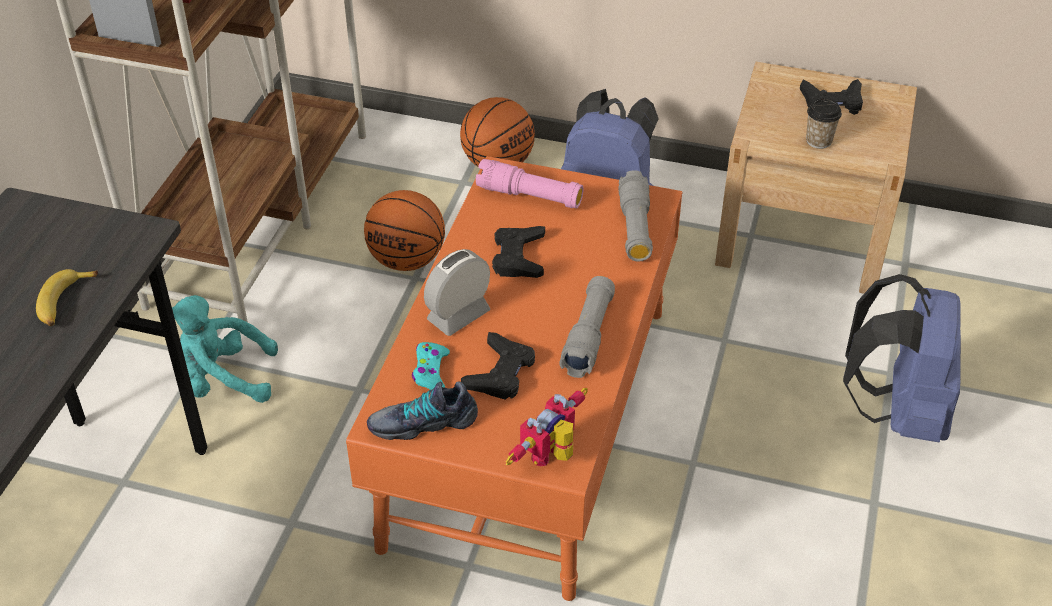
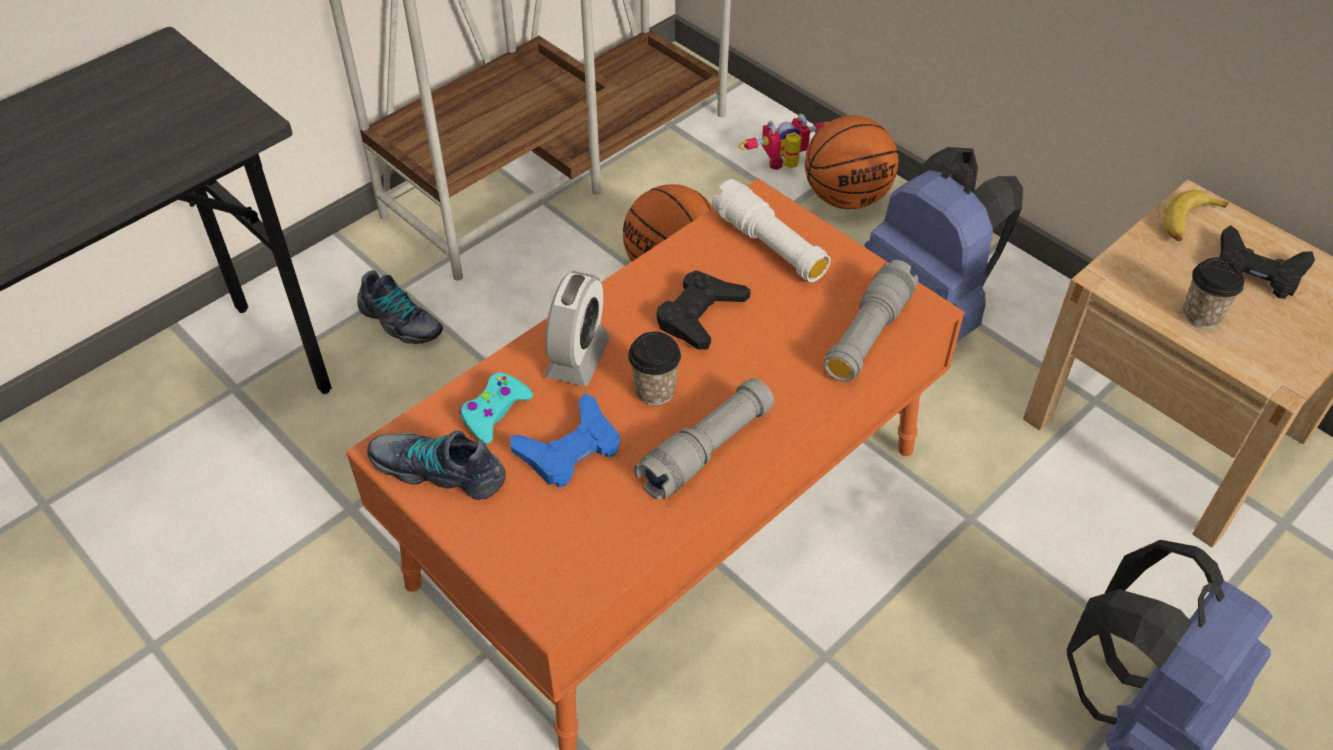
camera: 30 degrees right, 5 degrees up
(64, 303) = (106, 170): banana -> banana (1189, 223)
(223, 379) = (400, 322): turquoise plush toy -> shoe
(458, 315) = (578, 357): alarm clock -> alarm clock turned 120 degrees clockwise
(500, 373) = (570, 449): black game controller -> blue game controller
(527, 315) = (655, 390): none -> cup
(529, 196) = (769, 245): pink flashlight -> white flashlight
(552, 457) = (546, 585): toy robot -> toy robot (785, 166)

